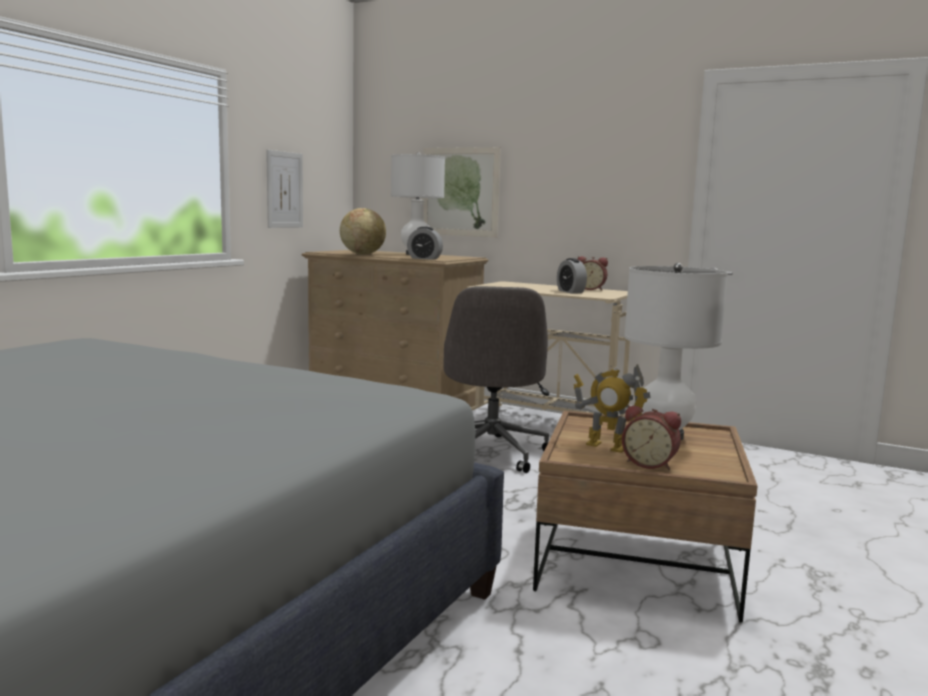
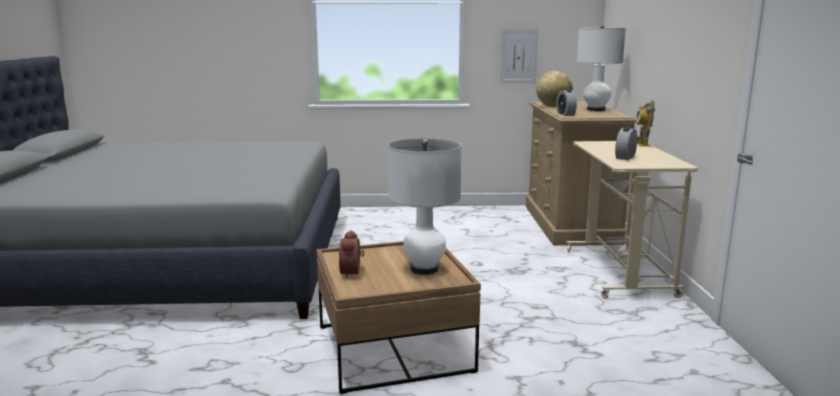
camera: 60 degrees right, 5 degrees up
(460, 192) = (636, 57): picture -> none
(492, 453) = (517, 272): grey office chair -> none
(591, 289) = (665, 158): alarm clock -> none
(606, 446) = (375, 259): toy robot -> toy robot (642, 144)

